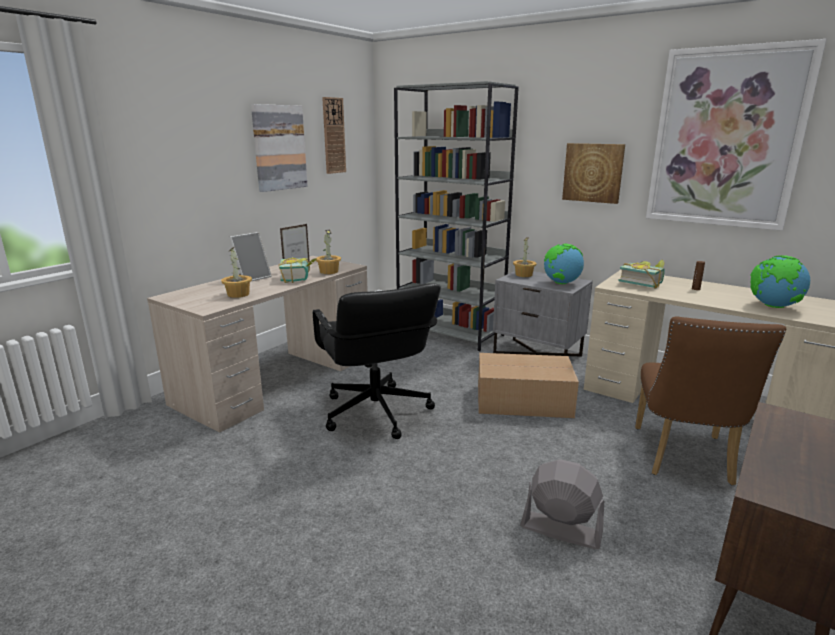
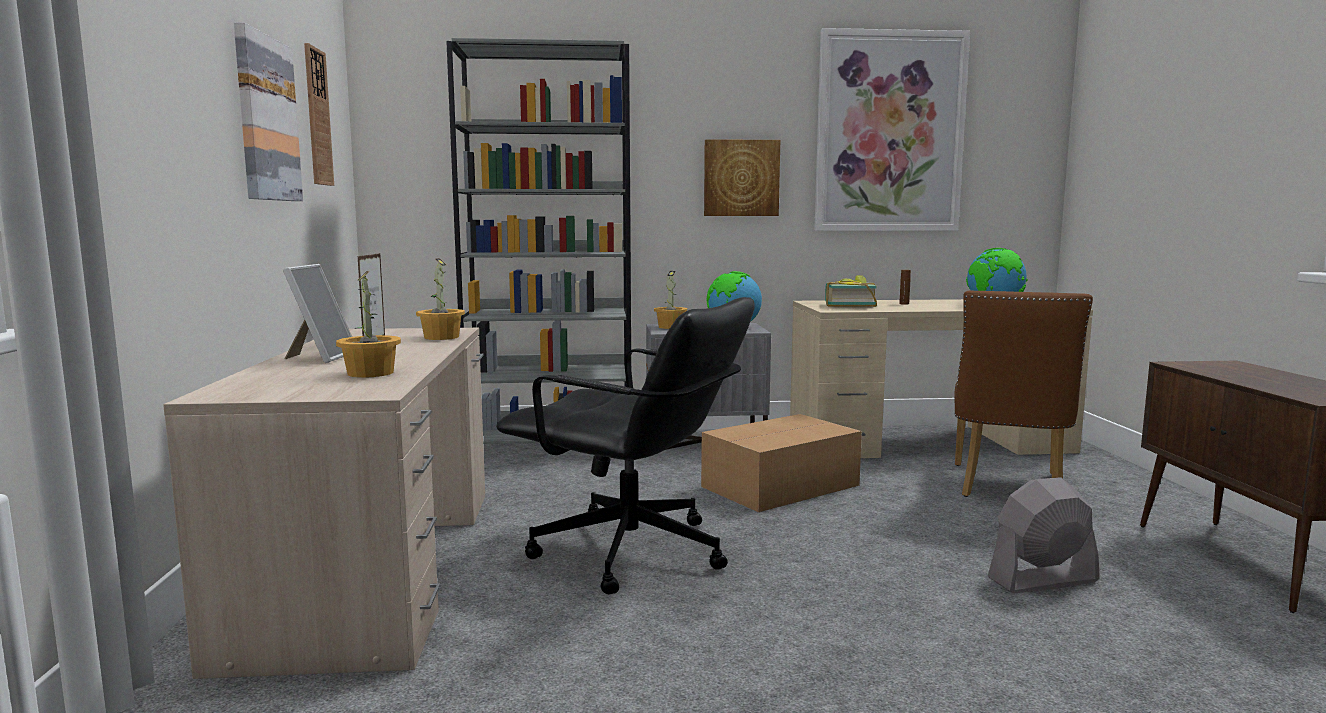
camera: 40 degrees left, 10 degrees down
(299, 278) = (416, 347): book -> none
(684, 460) = (1007, 488): brown chair -> brown chair turned 45 degrees clockwise

